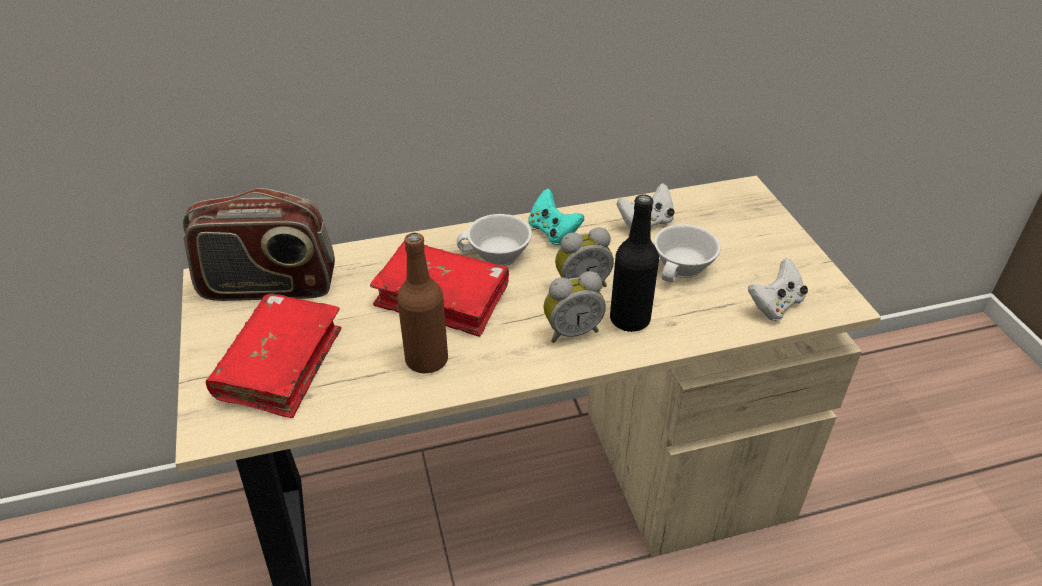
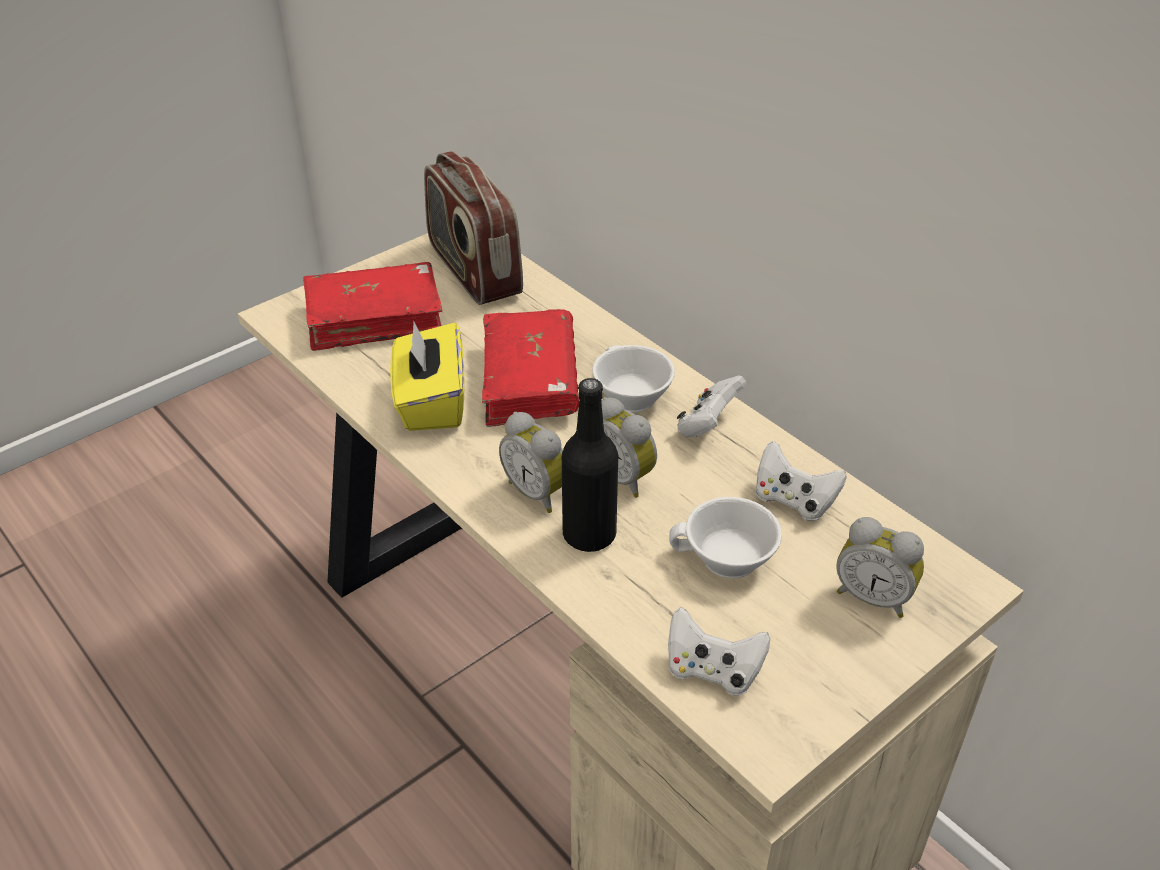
camera: 65 degrees right, 0 degrees up
(426, 360) = (431, 403): brown bottle -> yellow tissue box
(553, 232) = (708, 425): turquoise game controller -> white game controller
(740, 224) = (873, 596): none -> alarm clock

